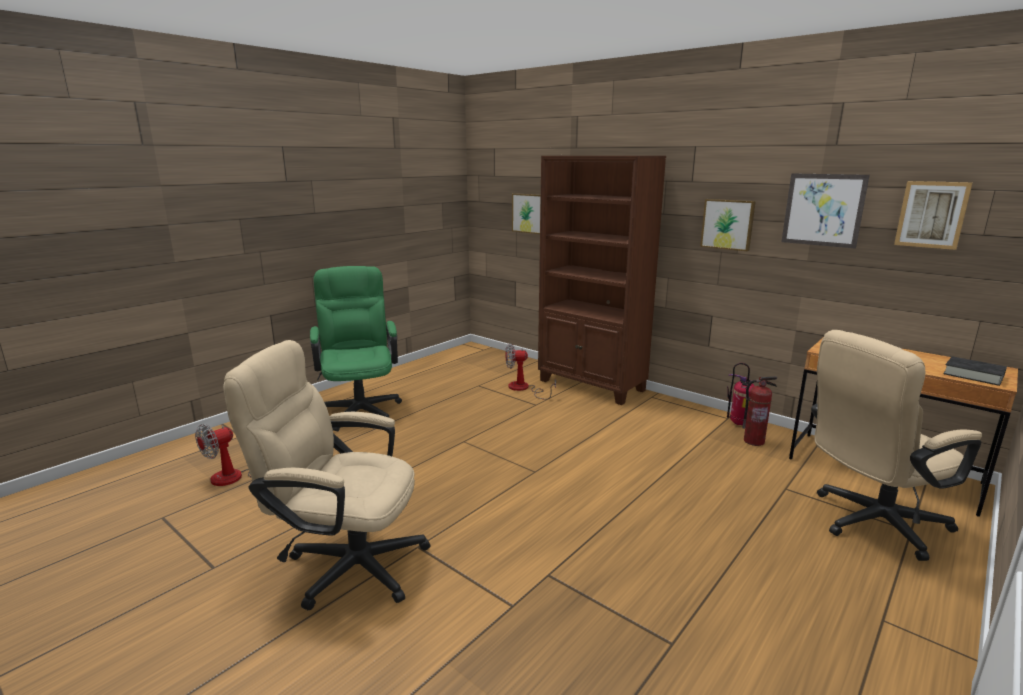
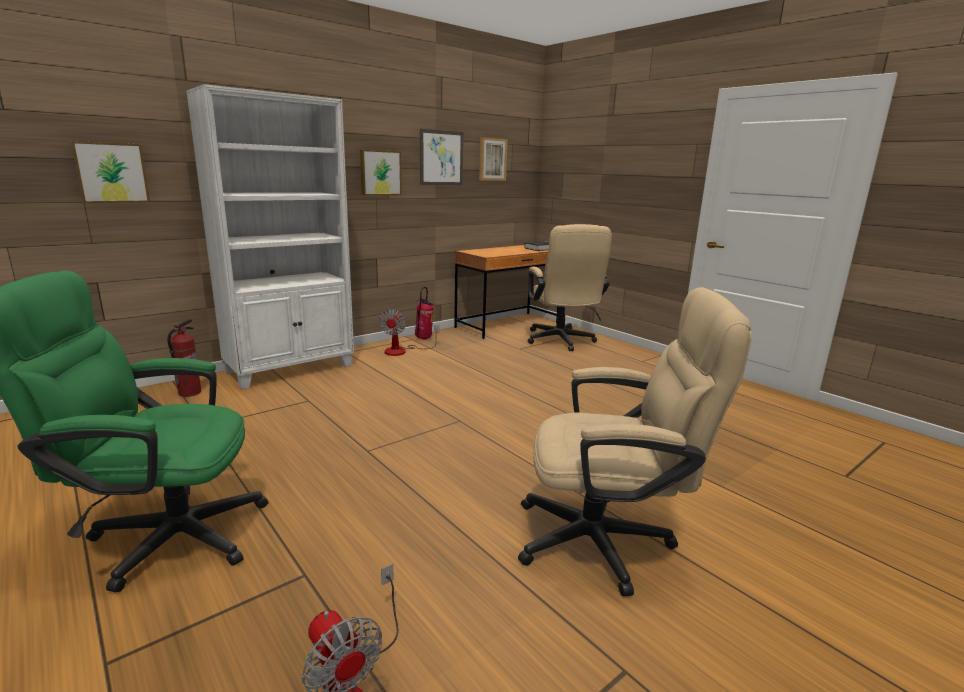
camera: 80 degrees left, 0 degrees up
(345, 563) = (608, 541): beige office chair -> beige office chair turned 105 degrees counterclockwise
(524, 389) = (254, 400): fan -> fan (402, 351)
(592, 386) = (291, 368): brown bookcase -> white bookcase
(754, 441) = (453, 341): fire extinguisher -> fire extinguisher (189, 392)

